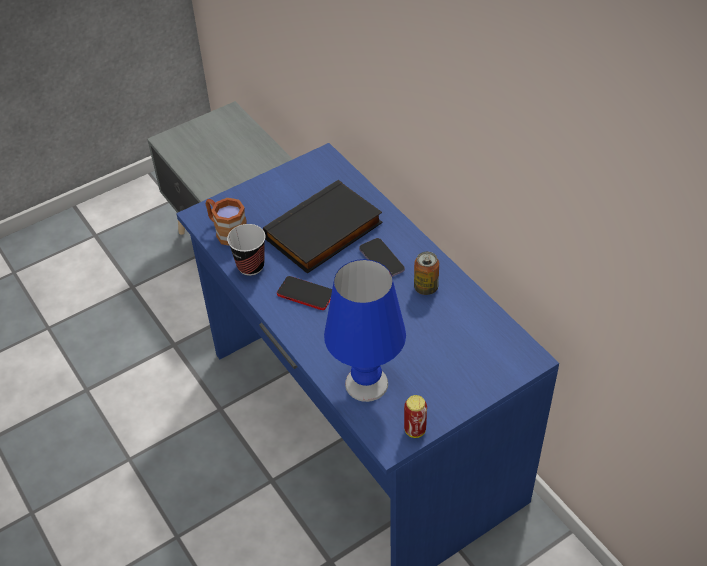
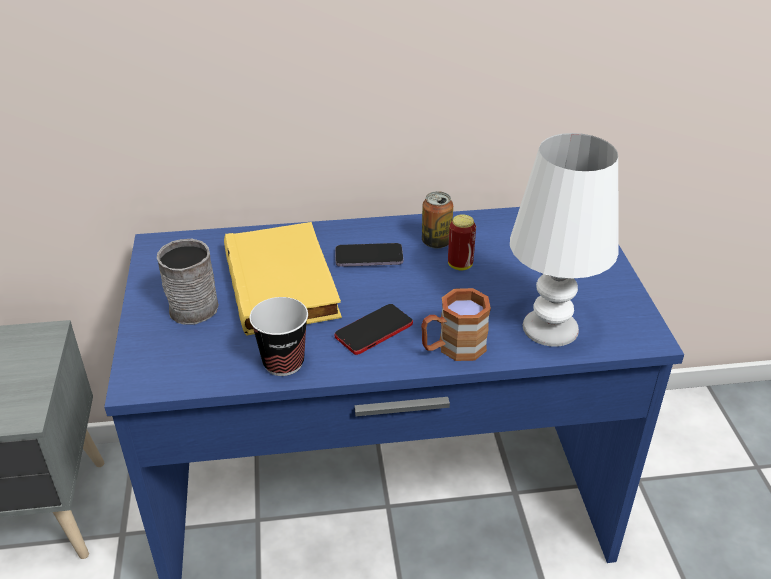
camera: 65 degrees left, 10 degrees down
(227, 231) = (197, 365): brown mug -> brown mug (453, 348)
(279, 202) = (194, 303): none -> grey mug
(324, 232) = (284, 284): black book -> yellow book
(366, 384) = (551, 328): blue table lamp -> white table lamp
(415, 430) = (636, 314): can -> can (460, 265)

